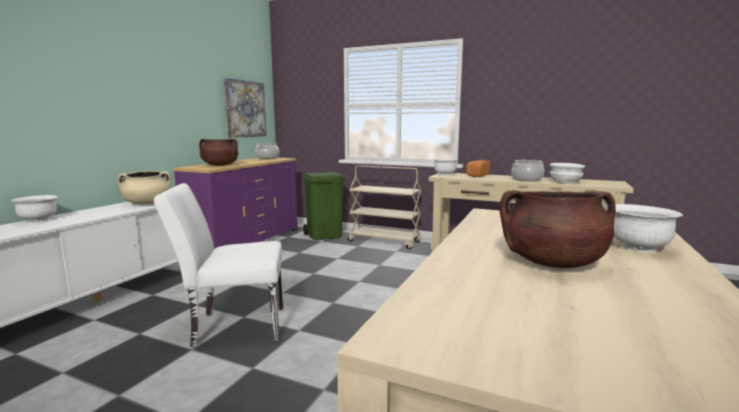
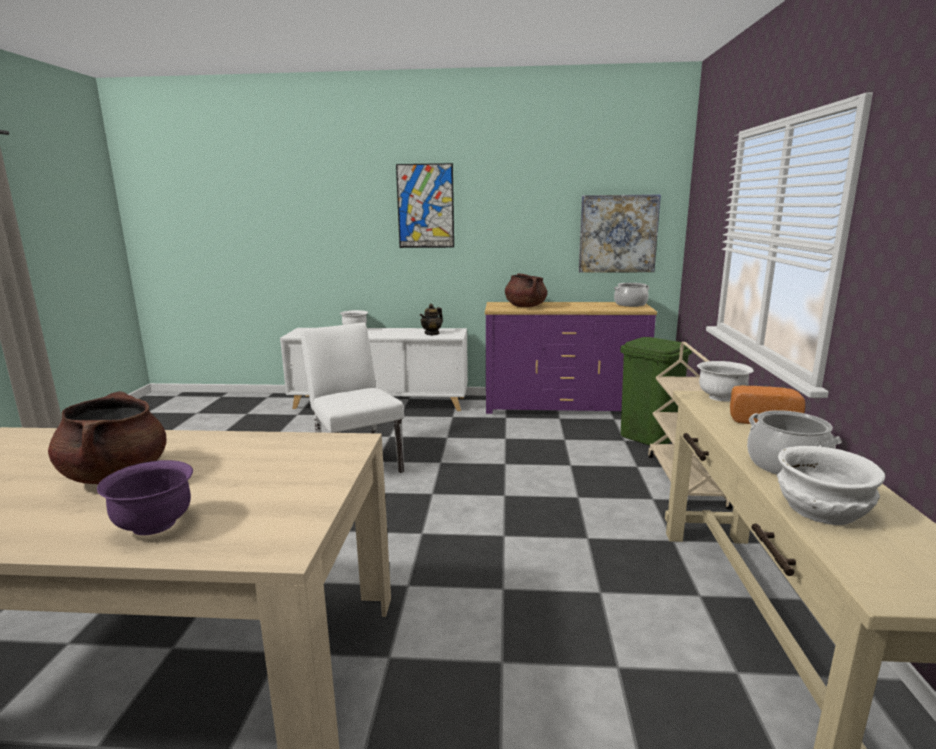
camera: 70 degrees right, 5 degrees up
(101, 71) = (425, 206): none -> picture
(147, 203) = (432, 333): beige cooking pot -> teapot
(638, 248) = (154, 525): white bowl -> purple bowl

